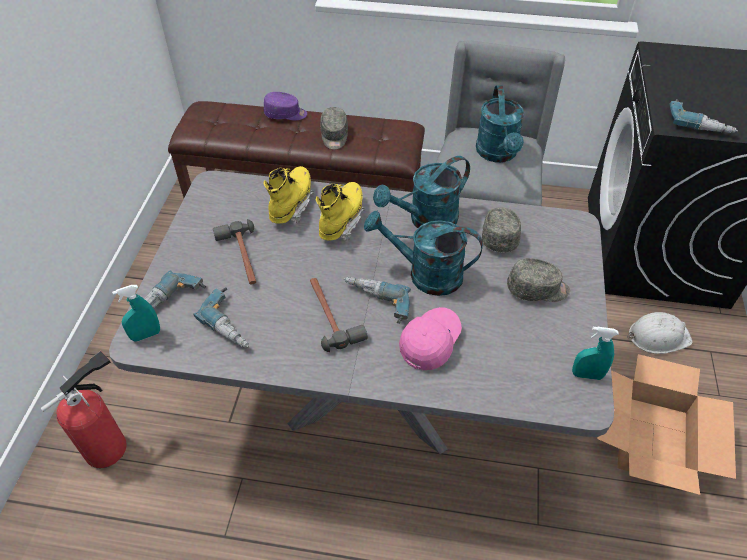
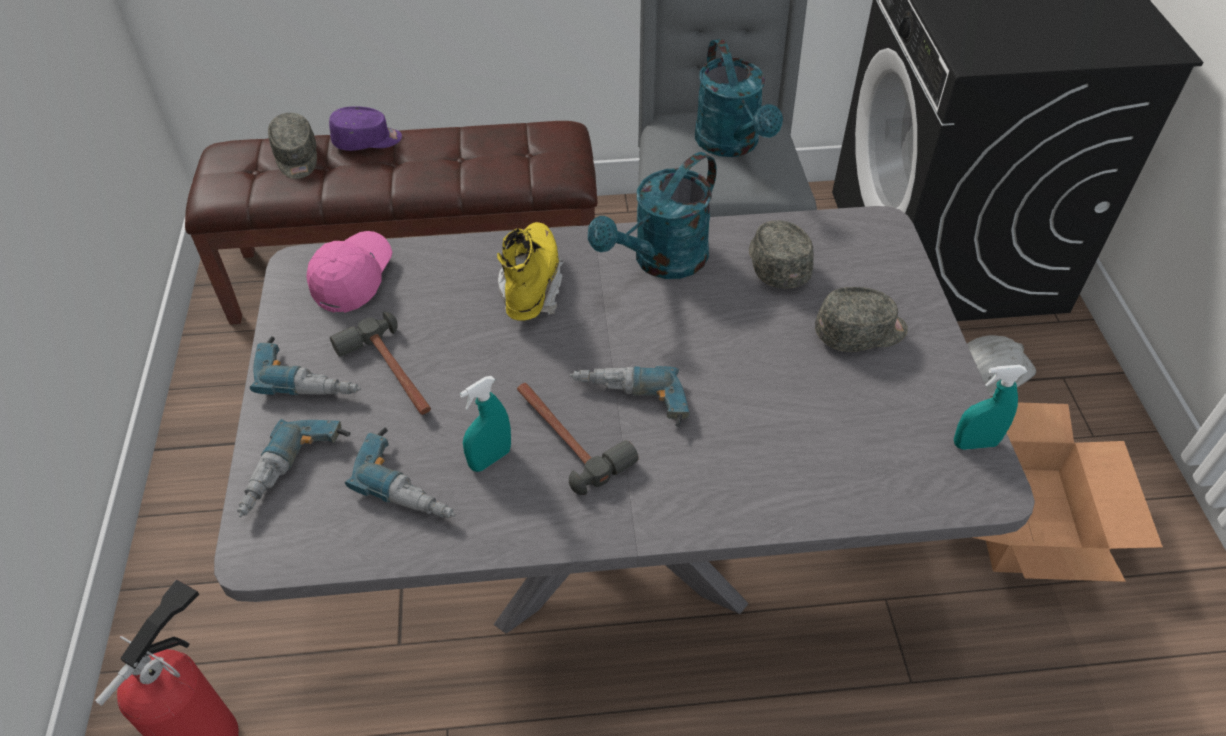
camera: 15 degrees left, 0 degrees up
(146, 335) = (272, 535): turquoise spray bottle -> turquoise spray bottle (490, 459)
(291, 205) = (443, 276): yellow boot -> none
(334, 135) = (455, 161): grey cap -> grey cap (296, 157)
(425, 274) = (689, 343): turquoise watering can -> none
(430, 343) = (733, 446): pink cap -> pink cap (353, 279)
(700, 123) = (1011, 51): power drill -> power drill (311, 376)

